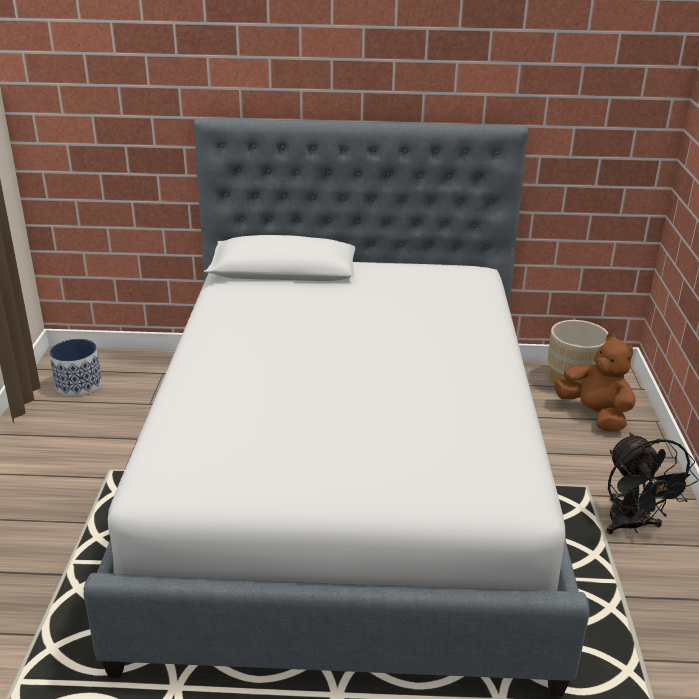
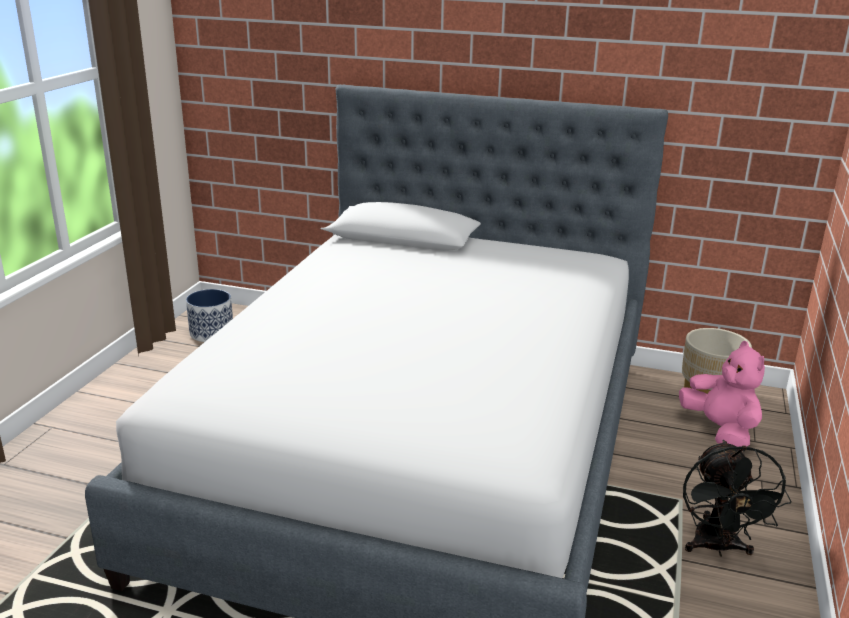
camera: 15 degrees right, 5 degrees down
(594, 415) = (720, 431): brown plush toy -> pink plush toy

